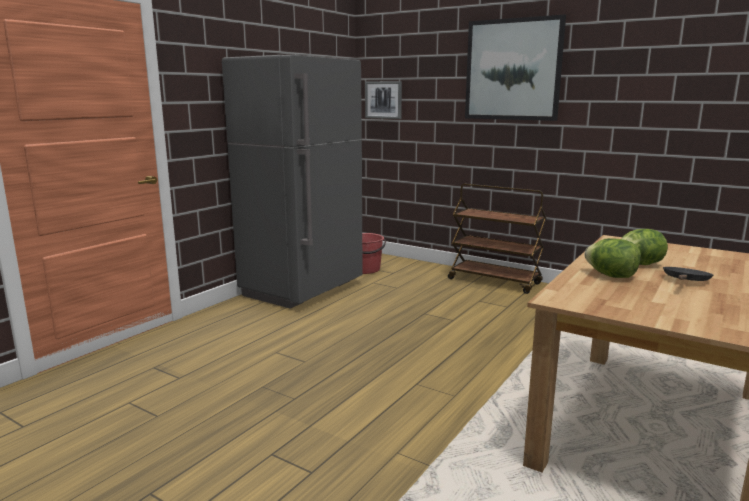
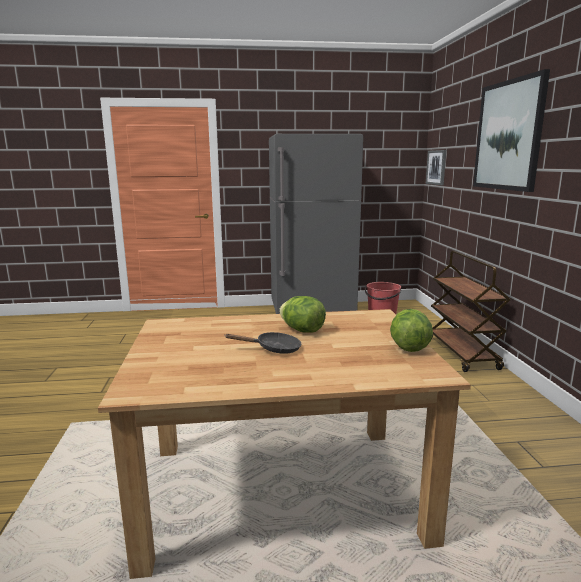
camera: 50 degrees right, 0 degrees up
(611, 276) = (248, 327): lettuce -> lettuce (409, 347)

